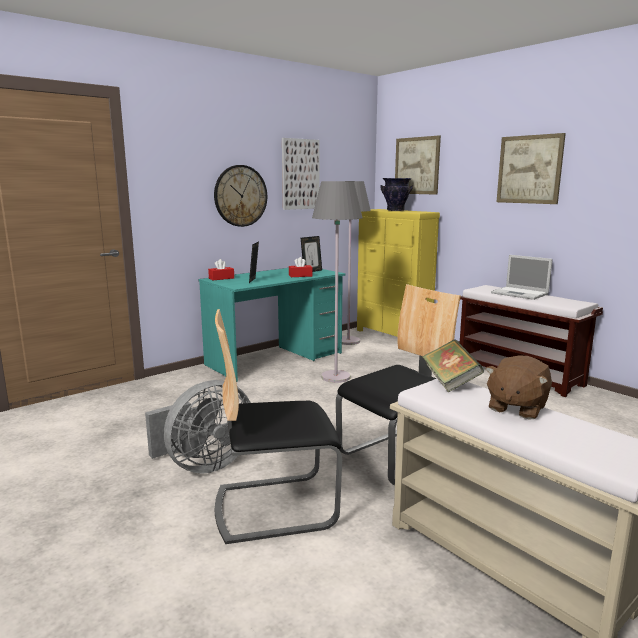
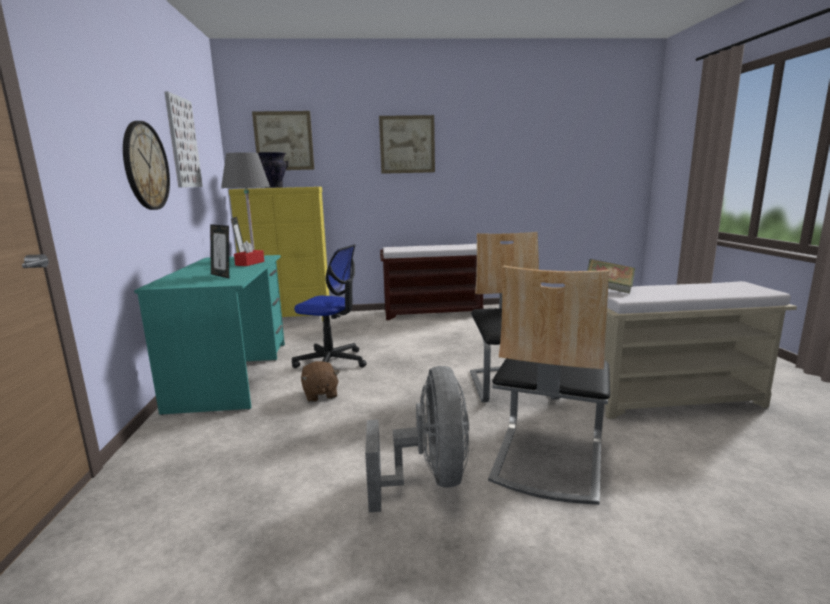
camera: 55 degrees left, 0 degrees up
(221, 278) = (167, 282): red tissue box -> none
(335, 377) = (331, 362): grey floor lamp -> office chair
(516, 407) = (667, 288): brown plush toy -> brown plush toy (320, 394)
(520, 293) = (425, 247): laptop -> none

